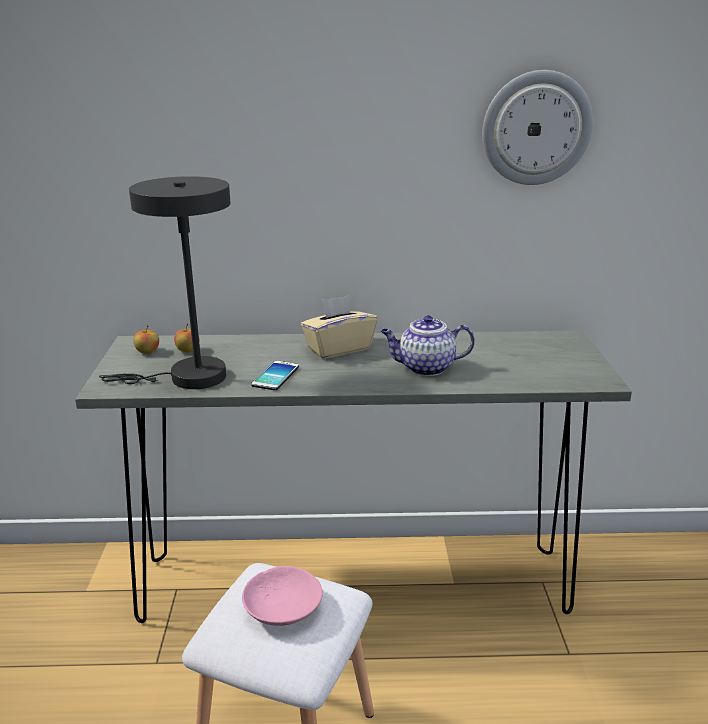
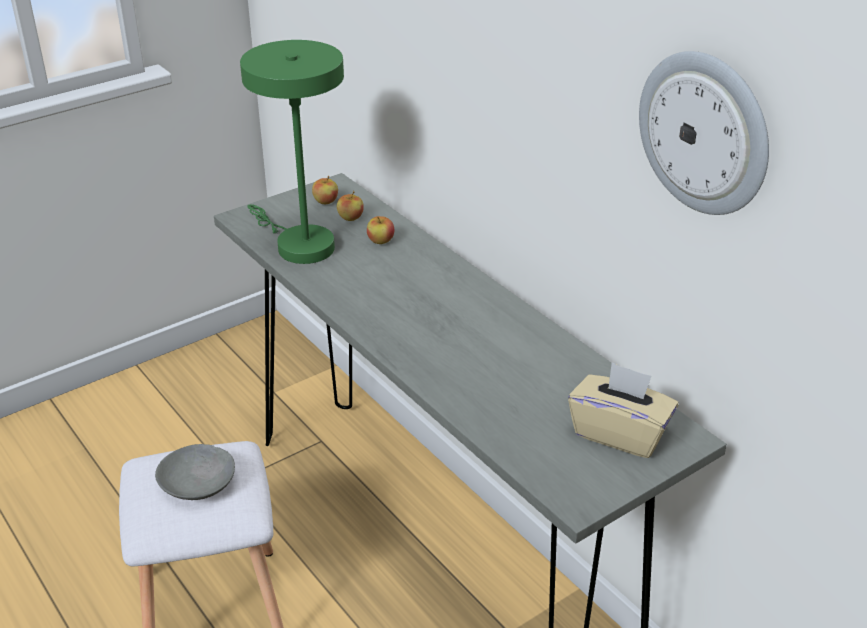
camera: 55 degrees right, 10 degrees up
(188, 378) = (299, 244): grey table lamp -> green table lamp
(238, 350) = (381, 241): none -> apple
(275, 376) = (350, 285): phone -> none
(283, 607) = (199, 484): pink bowl -> grey bowl
(338, 348) = (451, 292): beige tissue box -> beige tissue box (619, 433)
(425, 368) = (466, 362): teapot -> none

